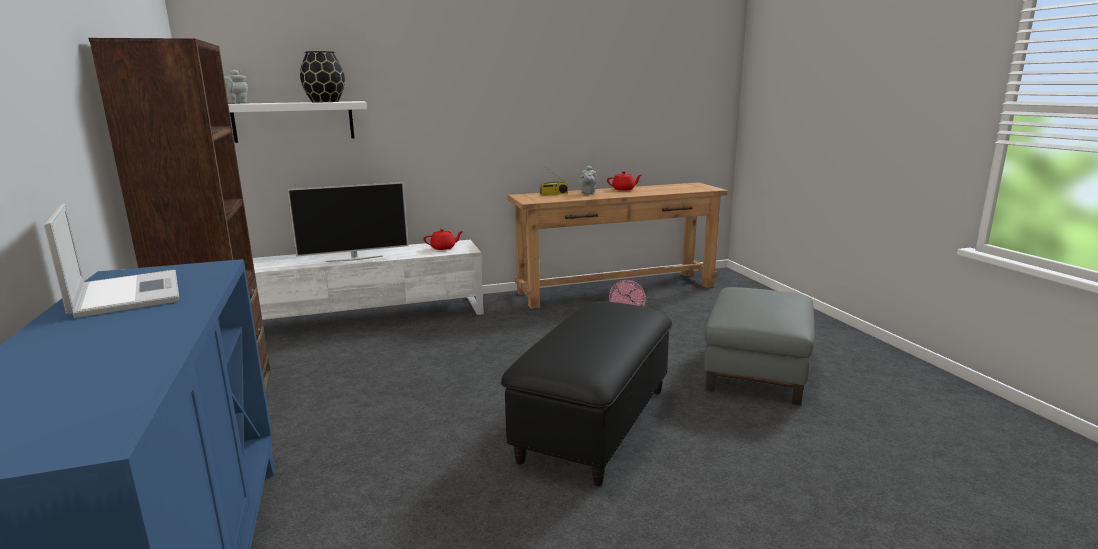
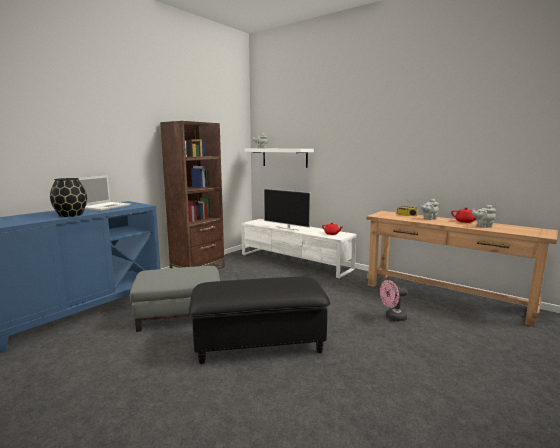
camera: 55 degrees right, 5 degrees down
(324, 102) = (291, 148): black vase -> black vase (70, 215)
(652, 190) = (483, 226): none -> grey teapot
(755, 370) = (409, 381): grey ottoman -> grey ottoman (180, 314)

